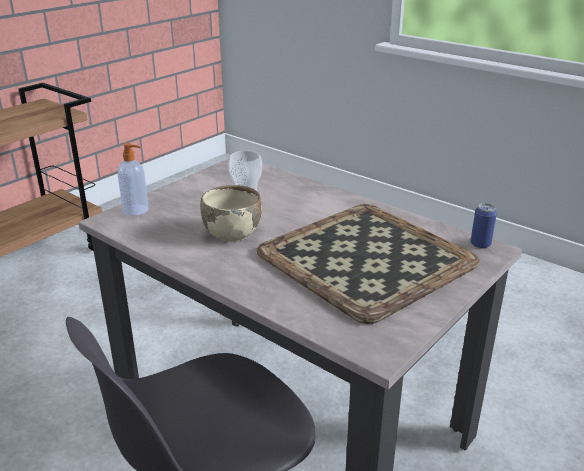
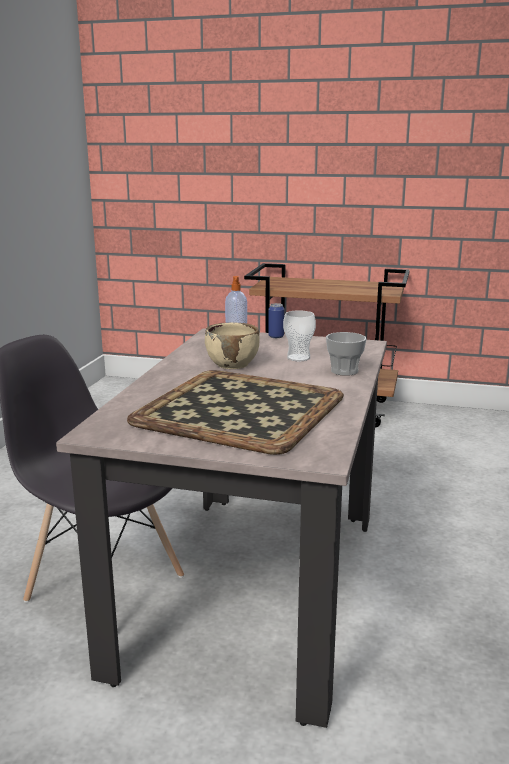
camera: 65 degrees right, 10 degrees down
(303, 191) = (344, 371): none -> cup
(480, 244) = (328, 452): can -> can (276, 336)

